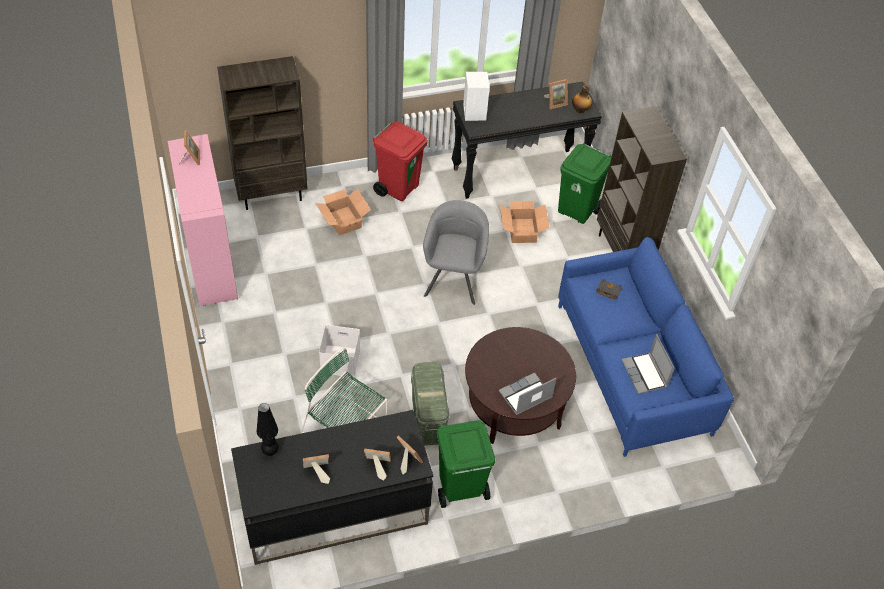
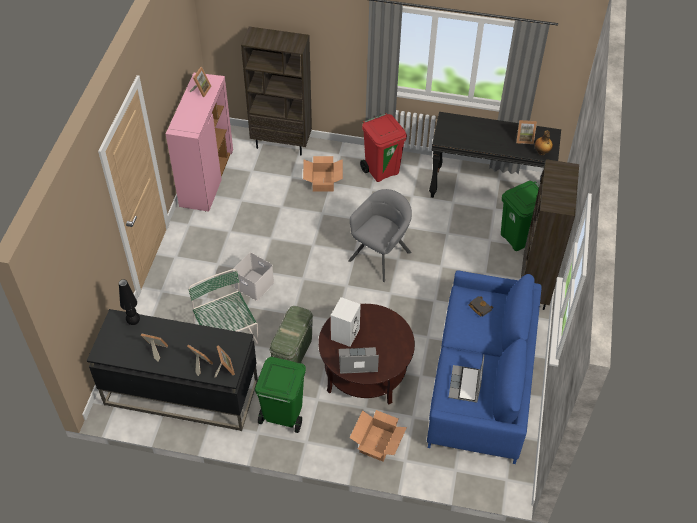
camera: 30 degrees right, 0 degrees up
(473, 112) = (450, 125): white speaker -> white speaker (345, 333)
(522, 230) = (461, 238): cardboard box -> cardboard box (378, 443)

